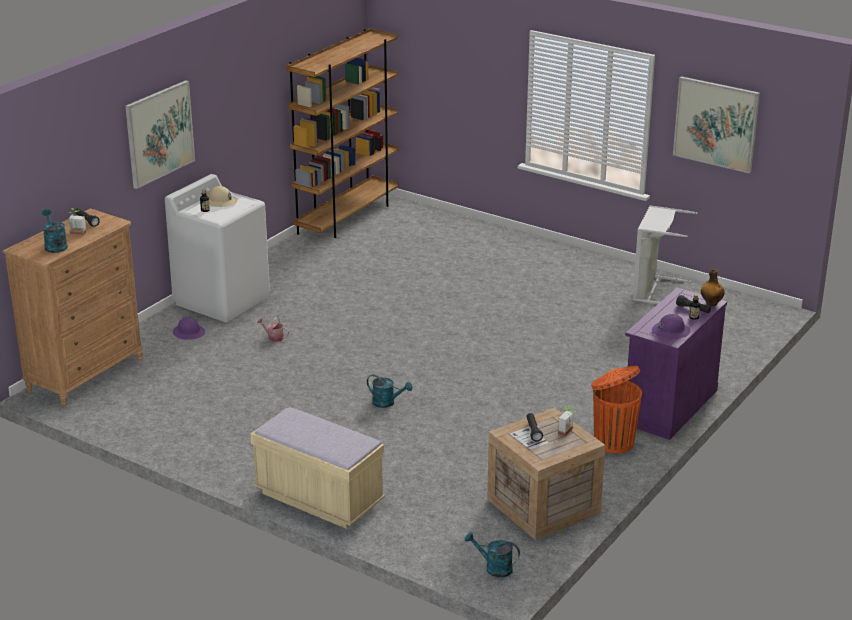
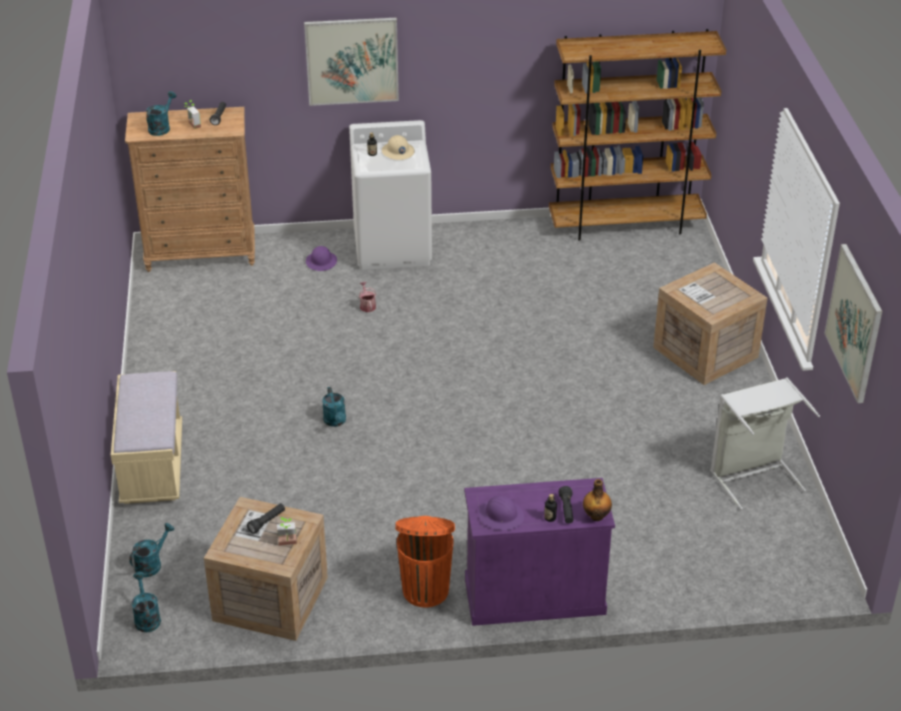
camera: 50 degrees right, 10 degrees up
(436, 542) = (152, 564): none -> turquoise watering can
(519, 252) = (705, 353): none -> crate

